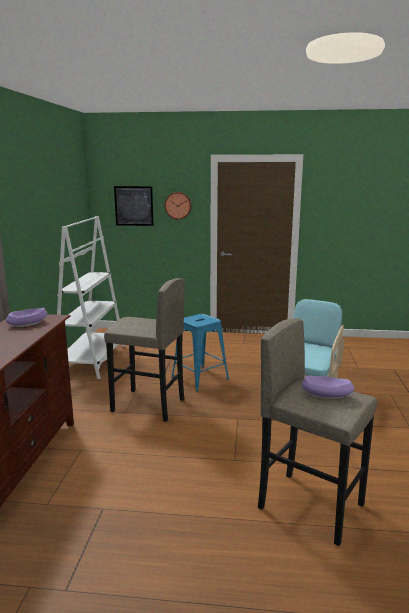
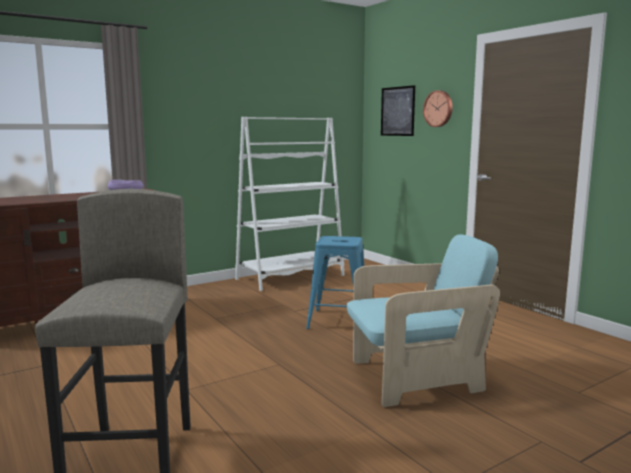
camera: 50 degrees right, 5 degrees down
(148, 405) = (241, 322): grey stool -> none
(326, 395) = (112, 291): purple bowl -> none

